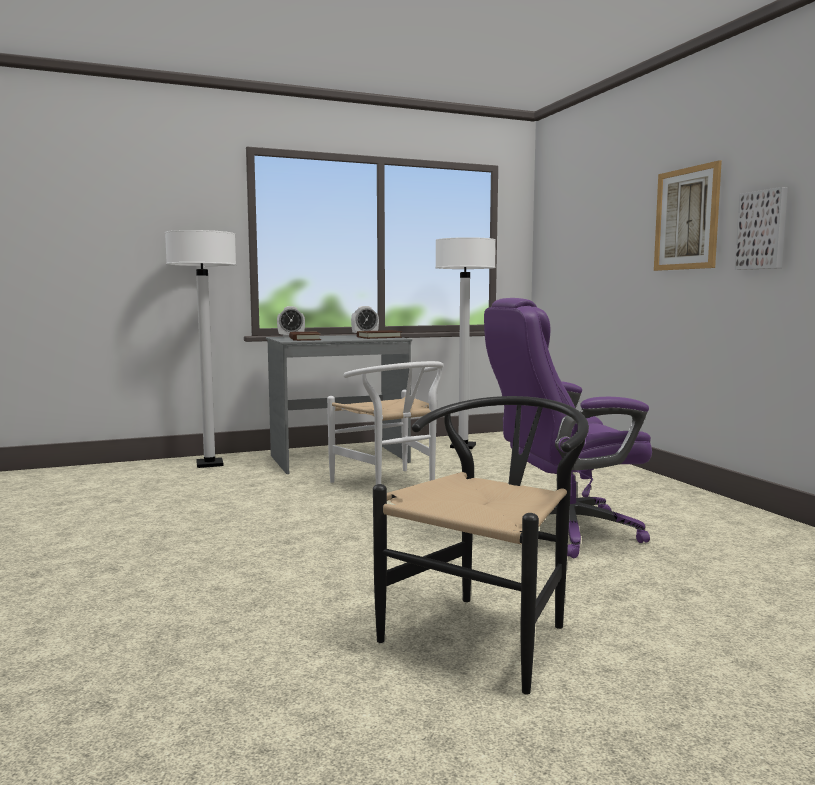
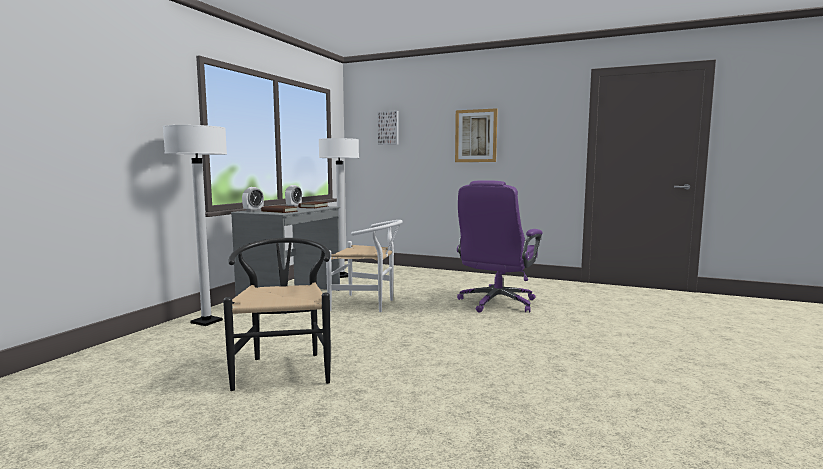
camera: 45 degrees left, 0 degrees up
(488, 631) = (579, 346): black chair -> black chair (284, 367)
(763, 230) = (524, 145): picture -> picture (388, 128)

